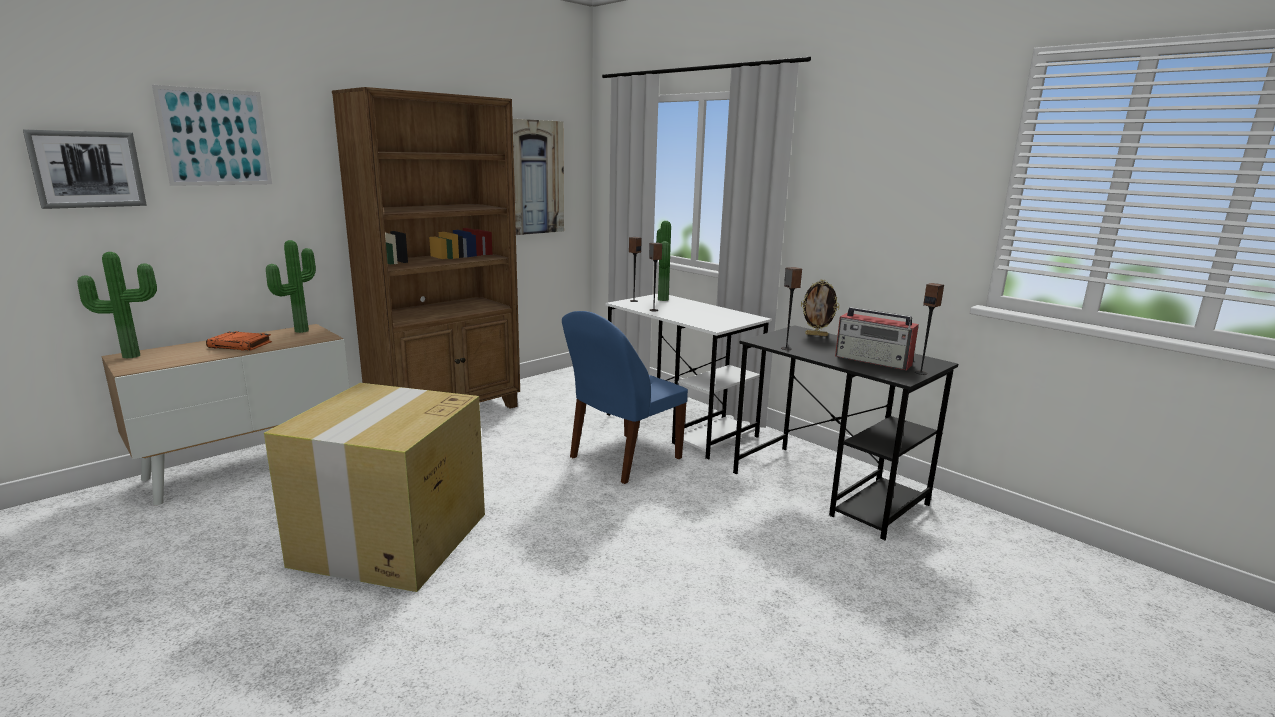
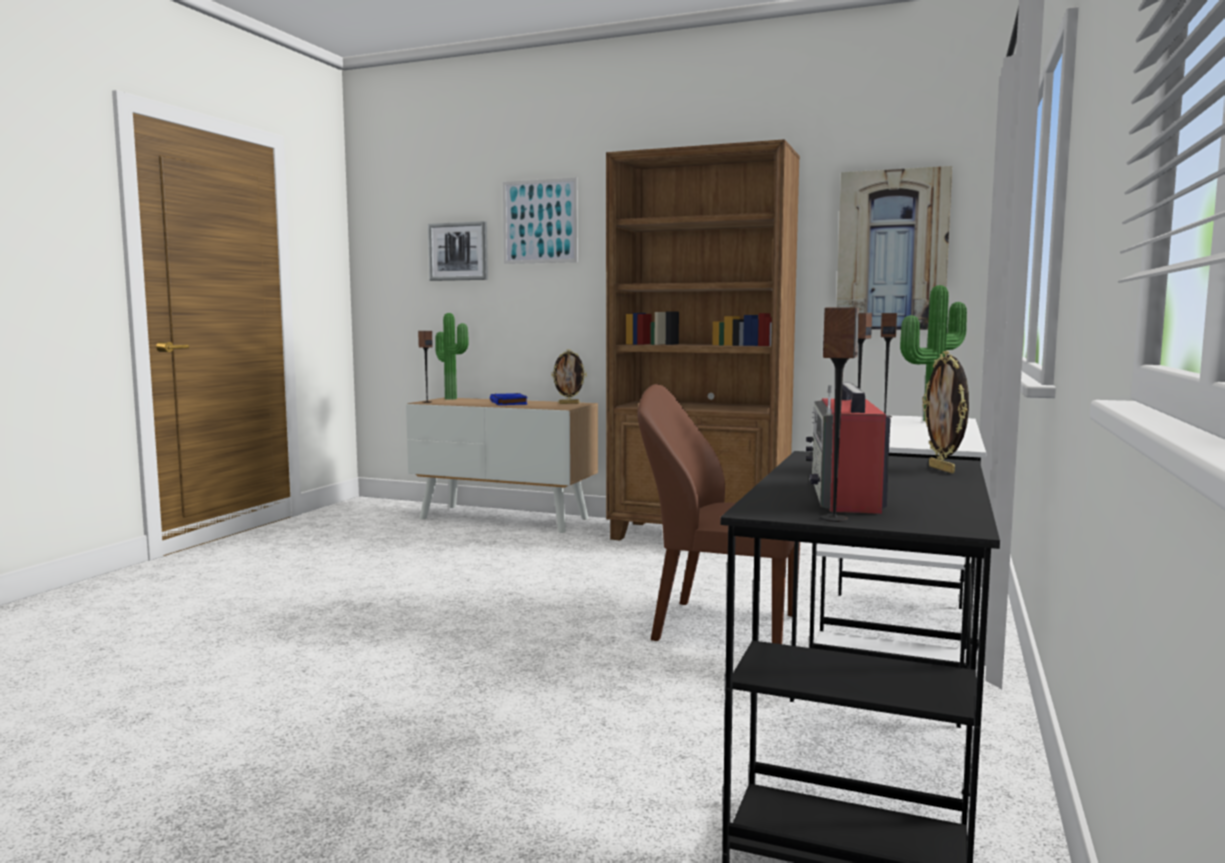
camera: 65 degrees right, 10 degrees down
(241, 345) = (508, 403): orange book -> blue book
(299, 330) = (569, 403): potted plant -> picture frame
(390, 540) = (425, 582): cardboard box -> none
(623, 459) = (721, 627): blue chair -> brown chair
(786, 348) = (800, 464): speaker -> speaker (427, 402)

